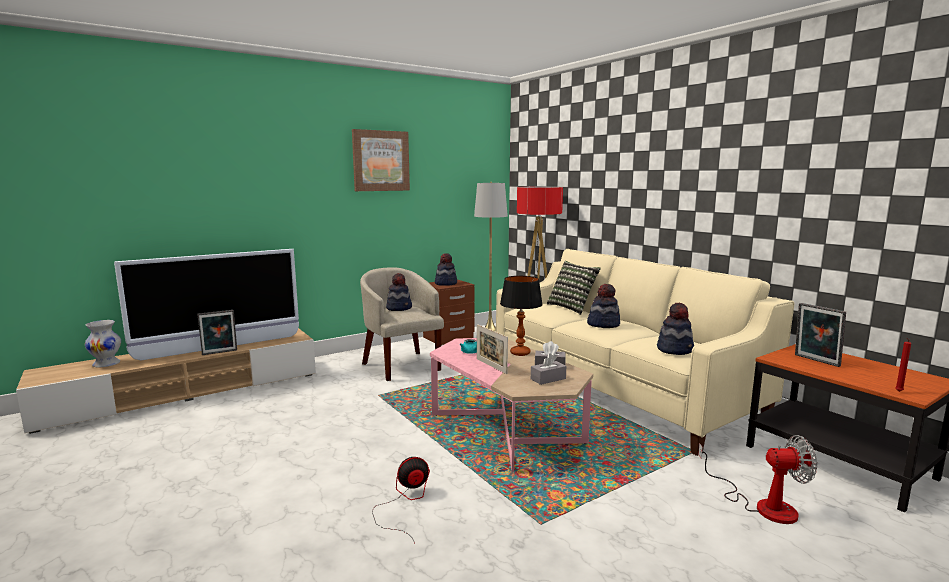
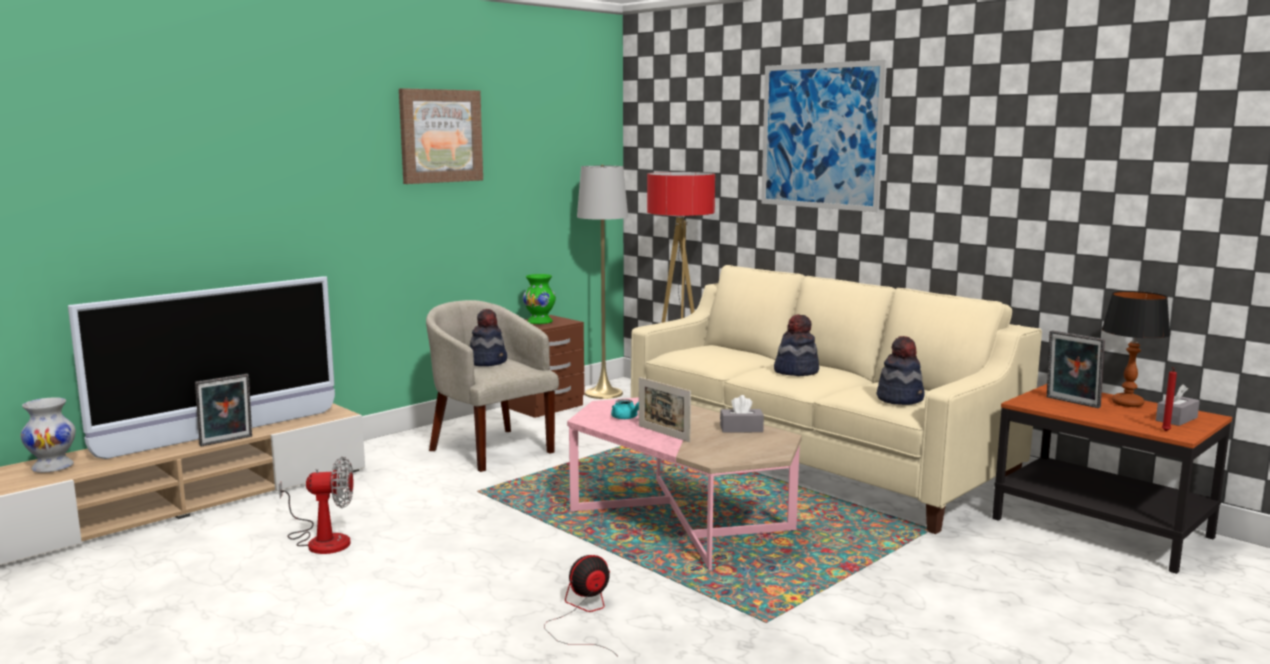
camera: 10 degrees left, 0 degrees up
(445, 283) = (539, 322): hat -> green vase
(520, 353) = (694, 415): table lamp -> table lamp (1127, 403)
(548, 379) = (746, 444): grey tissue box -> grey tissue box (1176, 419)
(572, 307) = (742, 350): pillow -> none
(633, 159) = (820, 136): none -> picture
(762, 505) = (1021, 580): fan -> fan (321, 540)

